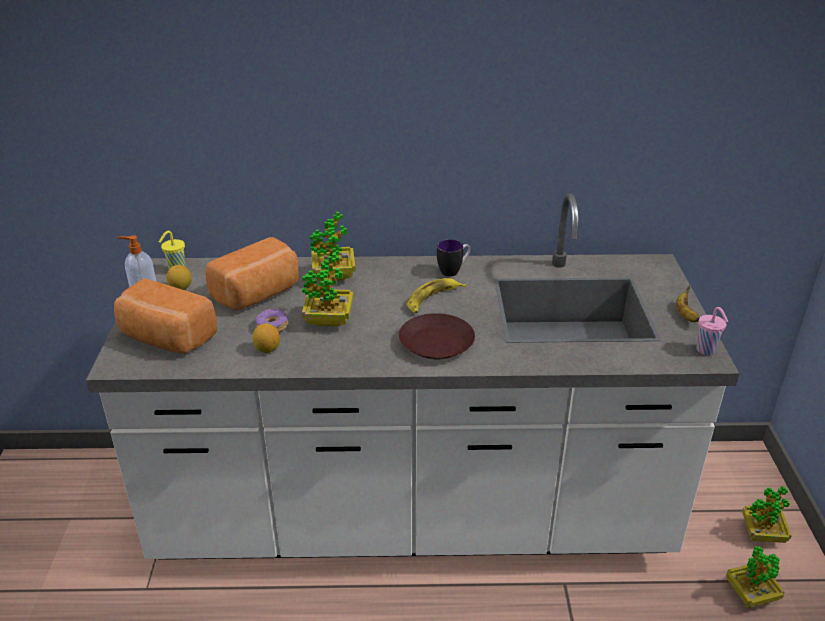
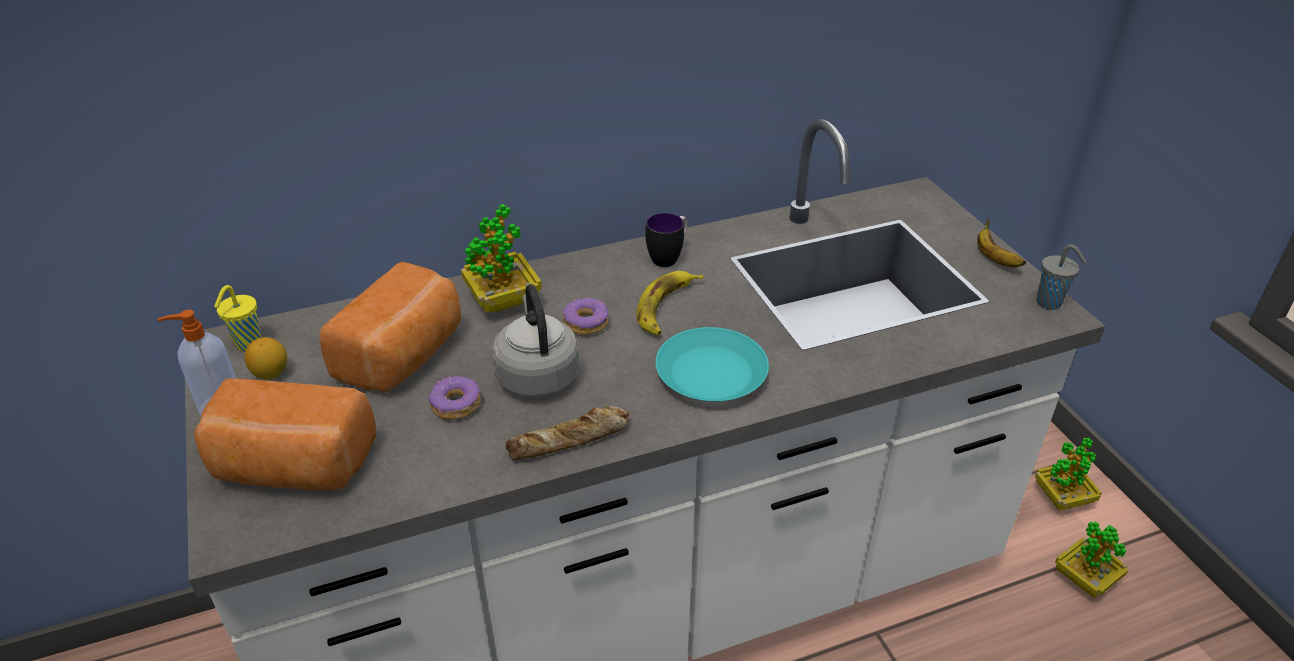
camera: 20 degrees left, 5 degrees up
(267, 349) = (469, 446): lemon -> none
(326, 360) = (570, 440): none -> bread
(329, 320) = (537, 374): potted plant -> grey kettle
(376, 298) = (586, 323): none -> donut
(437, 343) = (712, 374): brown plate -> turquoise plate
(706, 351) = (1050, 303): pink cup -> grey cup

